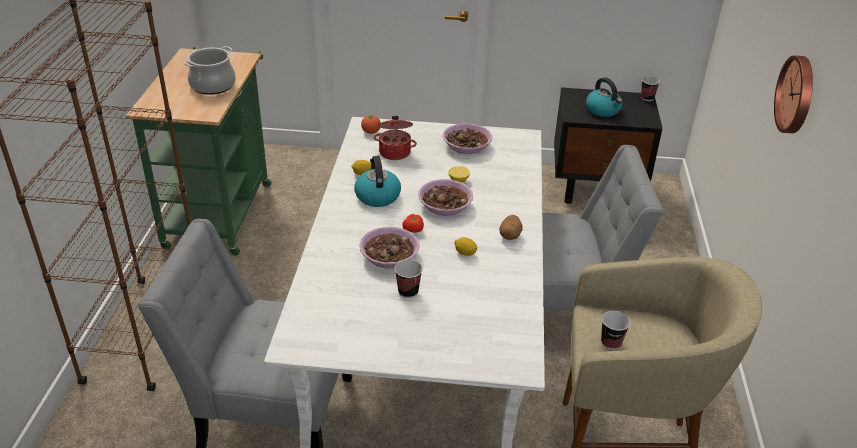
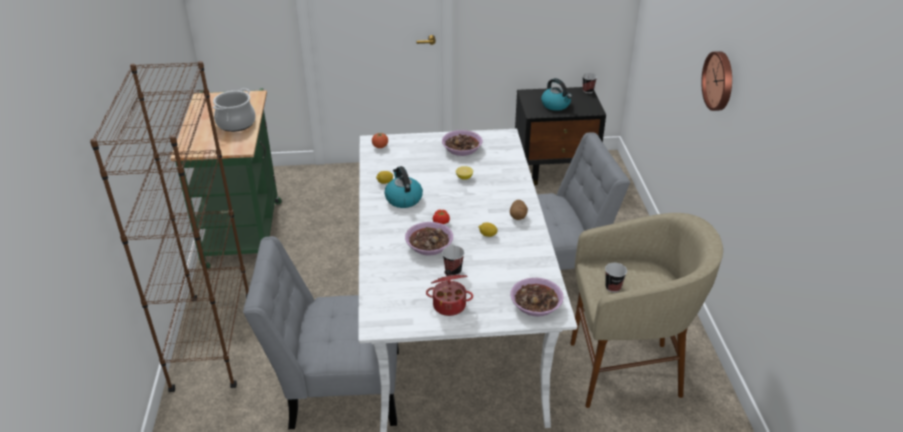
camera: 10 degrees left, 0 degrees up
(395, 152) = (405, 161): cooking pot -> cooking pot (449, 304)
(445, 206) = (460, 199): bowl -> bowl (536, 304)

